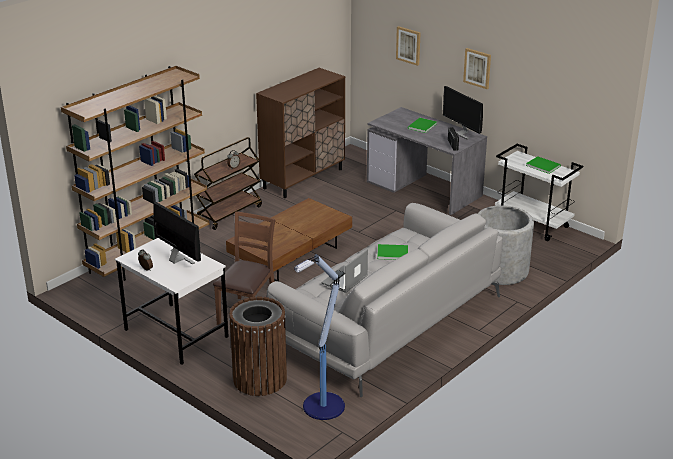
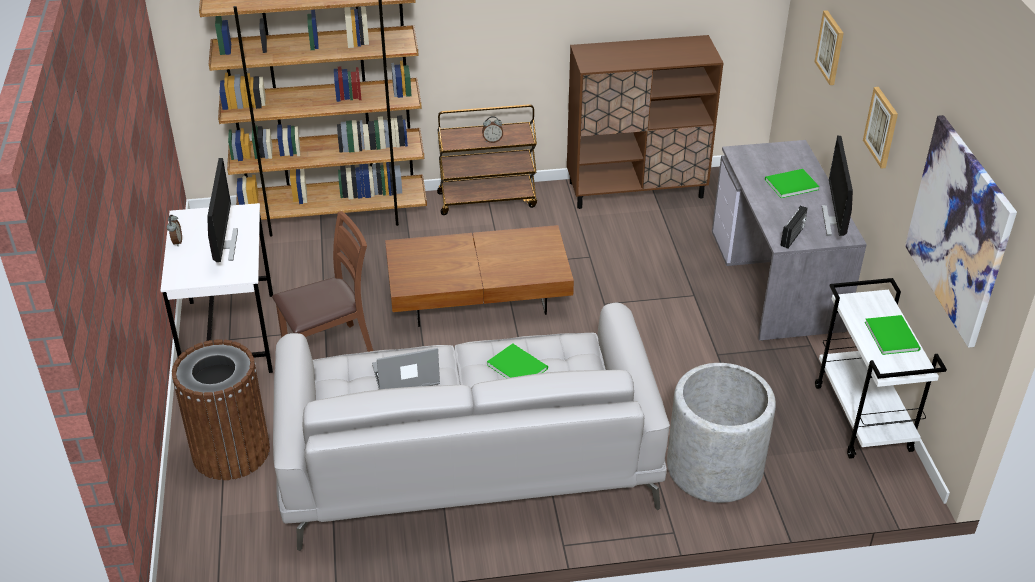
camera: 40 degrees right, 10 degrees up
(322, 407) = (242, 535): floor lamp -> none
(567, 90) = (959, 230): none -> picture

